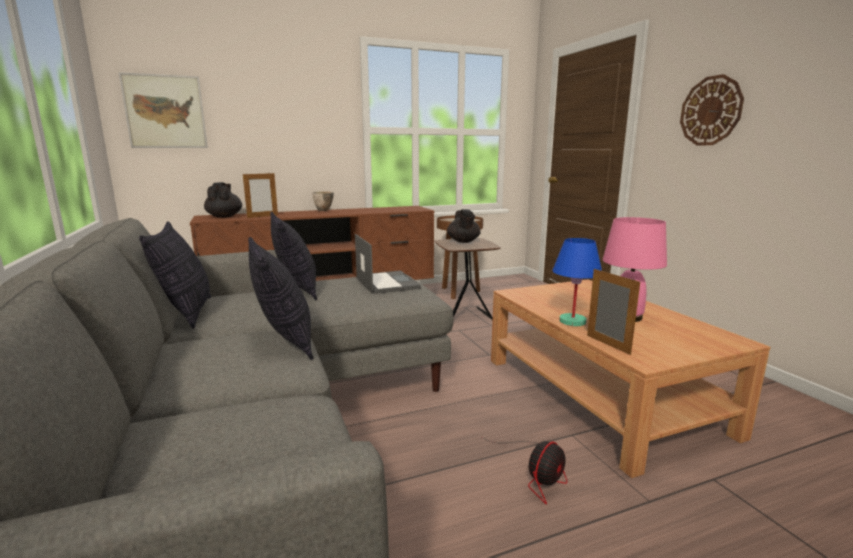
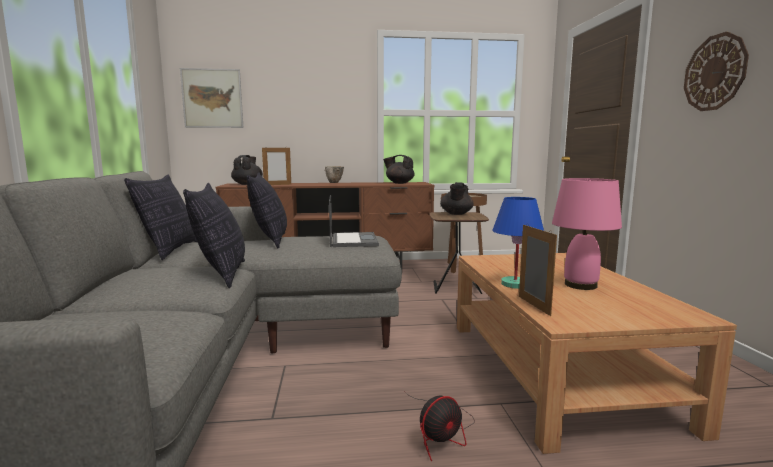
camera: 15 degrees right, 5 degrees down
(395, 208) = (399, 183): none -> black teapot

